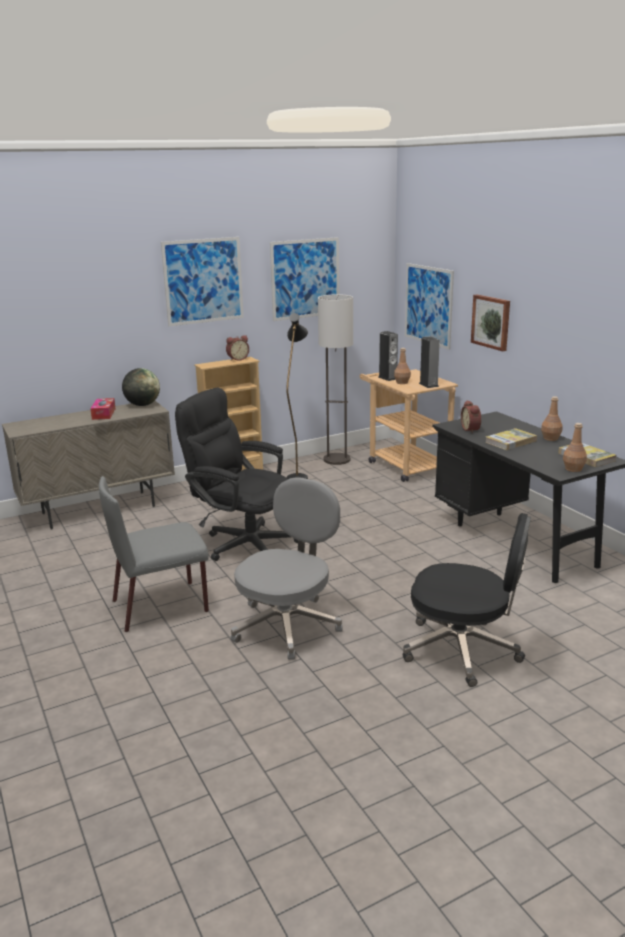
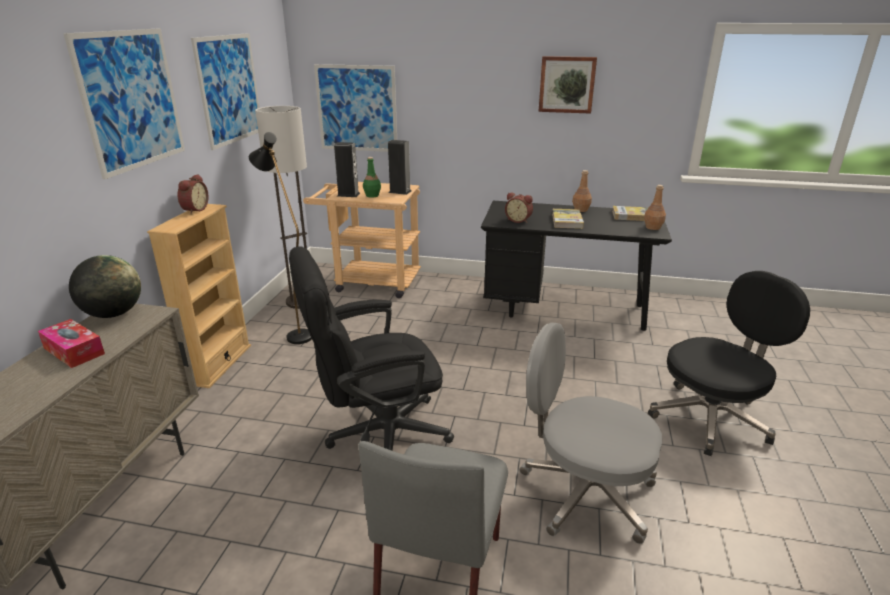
camera: 50 degrees left, 5 degrees up
(288, 625) = (584, 492): grey office chair -> grey office chair turned 45 degrees counterclockwise
(401, 382) = (372, 195): brown bottle -> green bottle
(491, 322) = (457, 114): picture -> picture (567, 84)

